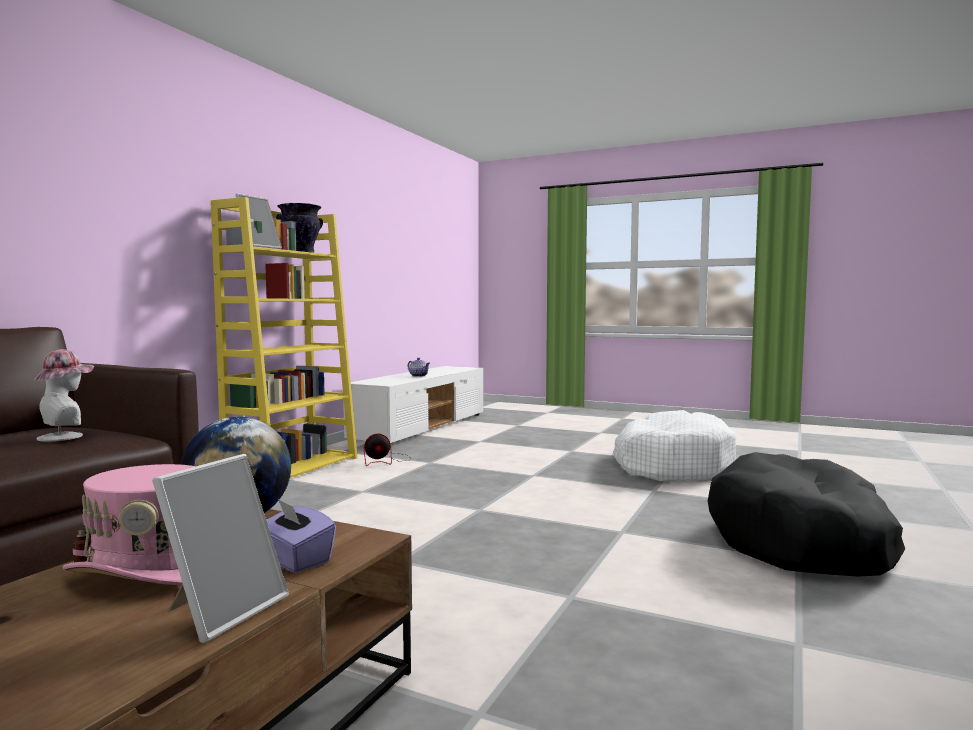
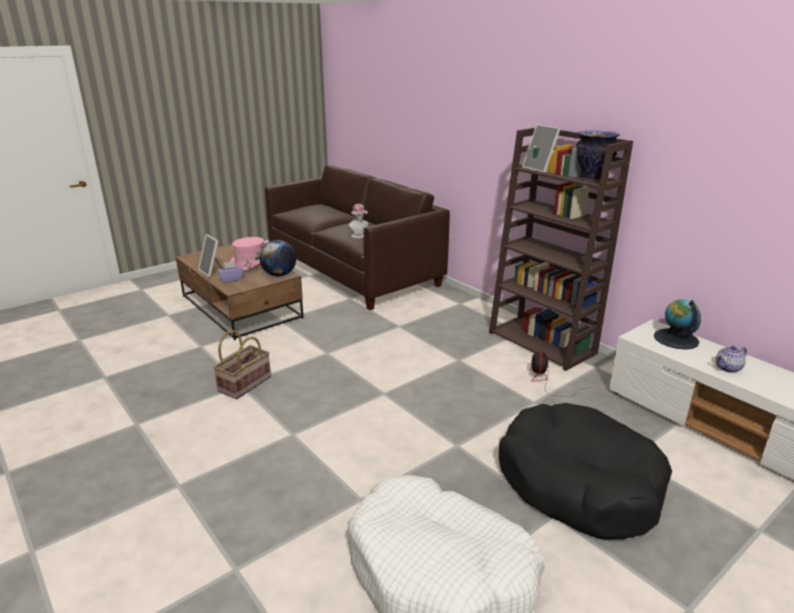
camera: 115 degrees right, 20 degrees up
(293, 467) = (543, 343): yellow bookcase -> brown bookcase
(380, 380) = (675, 339): none -> globe
(563, 595) = (244, 384): none -> basket
(801, 540) = (193, 510): black dog bed -> black dog bed (578, 483)

